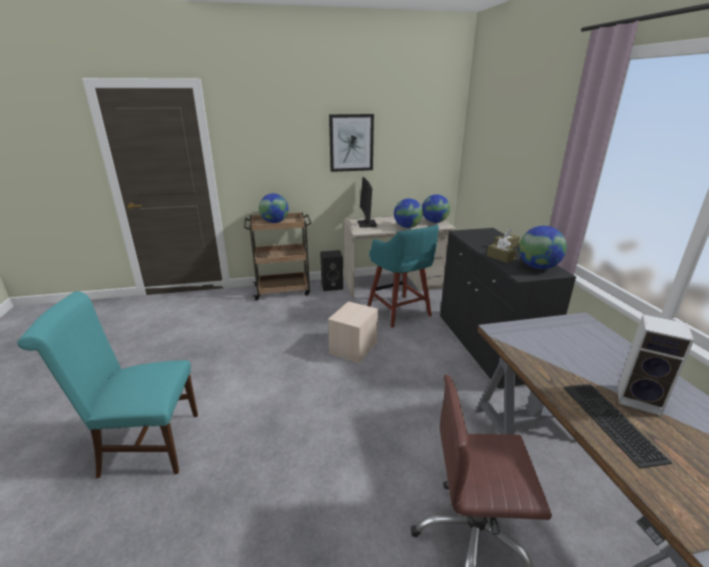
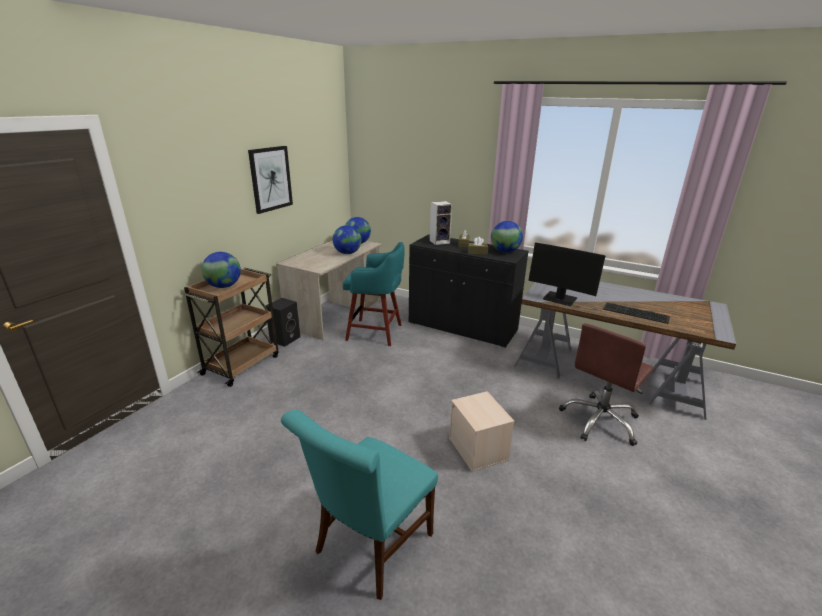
camera: 50 degrees left, 0 degrees up
(353, 348) = (391, 374): beige storage box -> beige storage box (479, 449)
(367, 224) = (309, 261): monitor -> monitor (560, 299)
(640, 399) = (626, 299): speaker -> speaker (440, 241)

